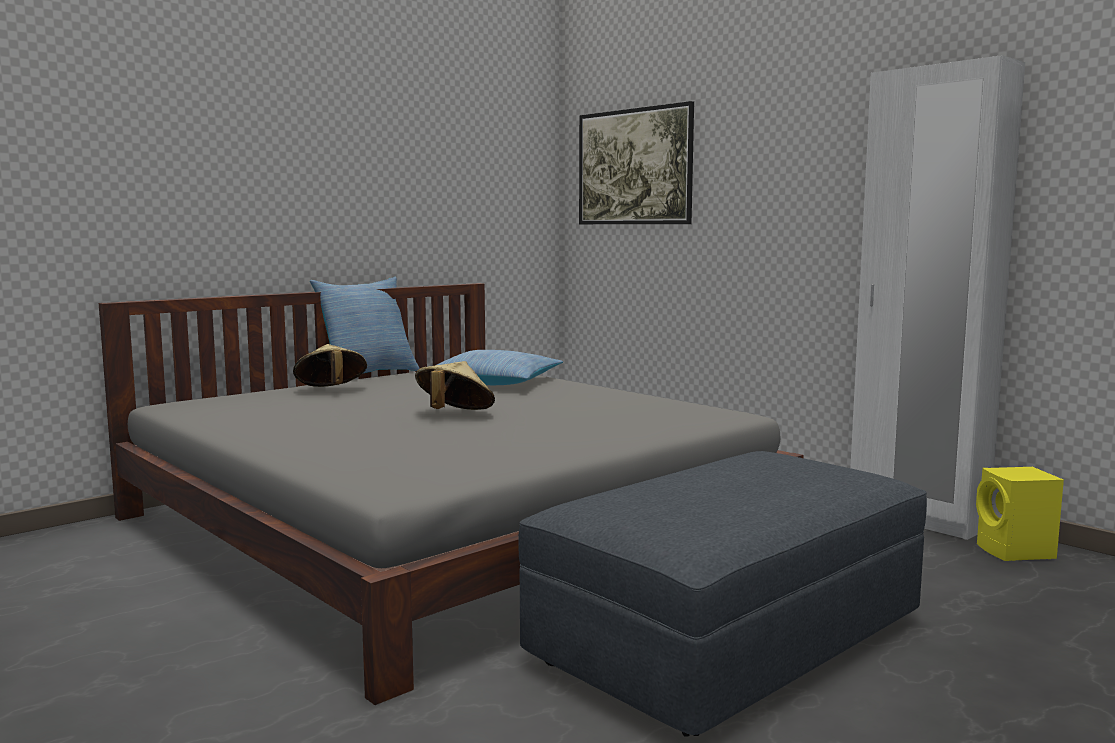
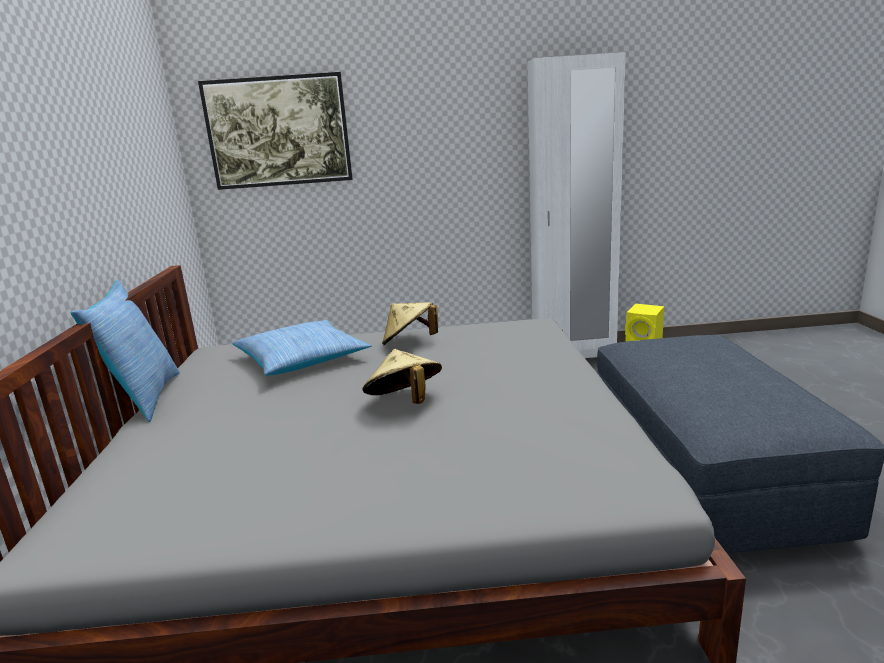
camera: 50 degrees left, 10 degrees up
(331, 390) = (186, 431): beige hat -> beige hat (409, 342)

